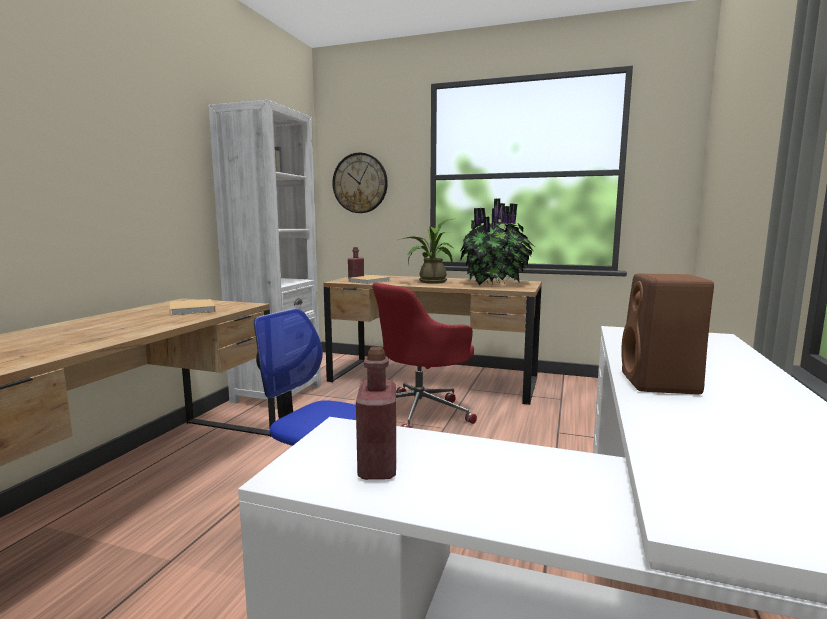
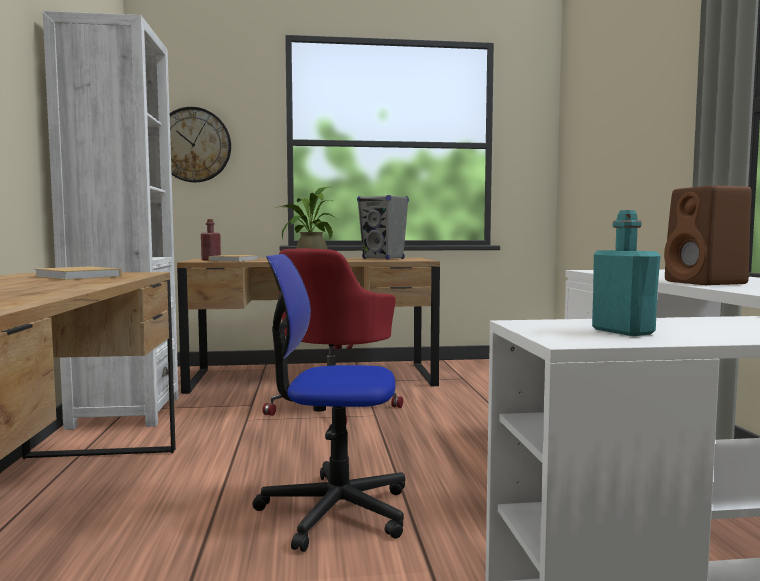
camera: 25 degrees left, 5 degrees down
(377, 467) = (623, 331): red bottle -> turquoise bottle
(495, 284) = (383, 259): potted plant -> grey speaker

